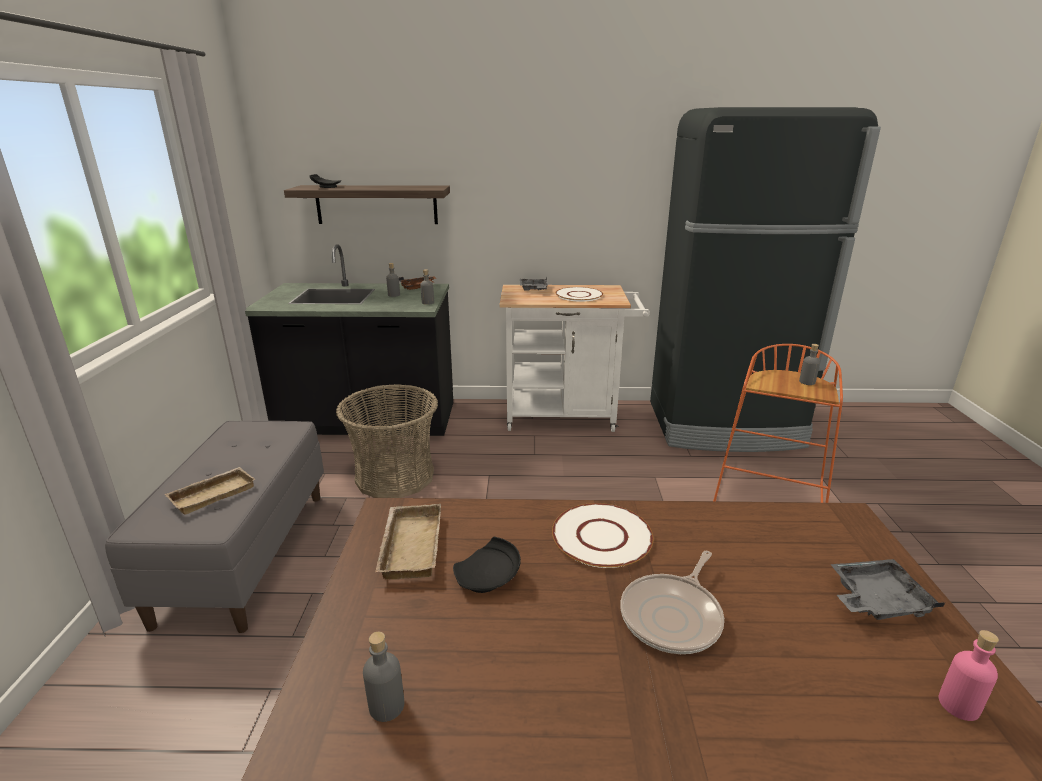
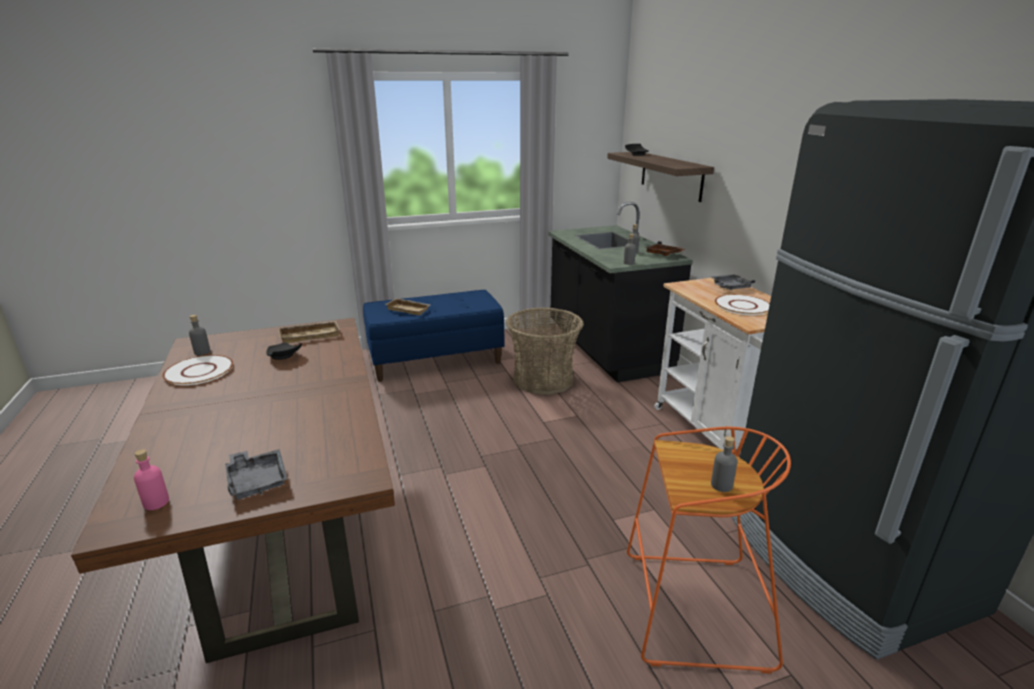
camera: 70 degrees right, 0 degrees up
(245, 553) = (436, 360): grey bench -> blue bench
(602, 536) = (324, 380): white plate -> white plate (199, 371)
(673, 616) = (249, 407): frying pan -> none

